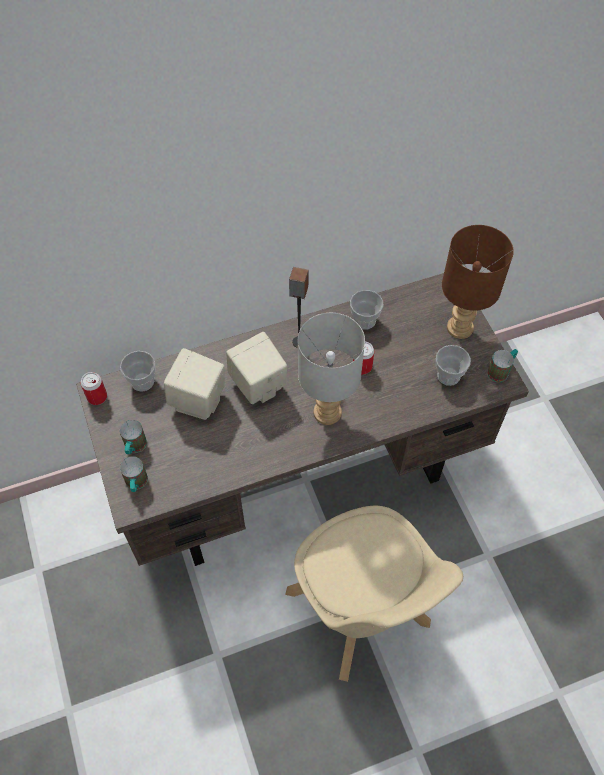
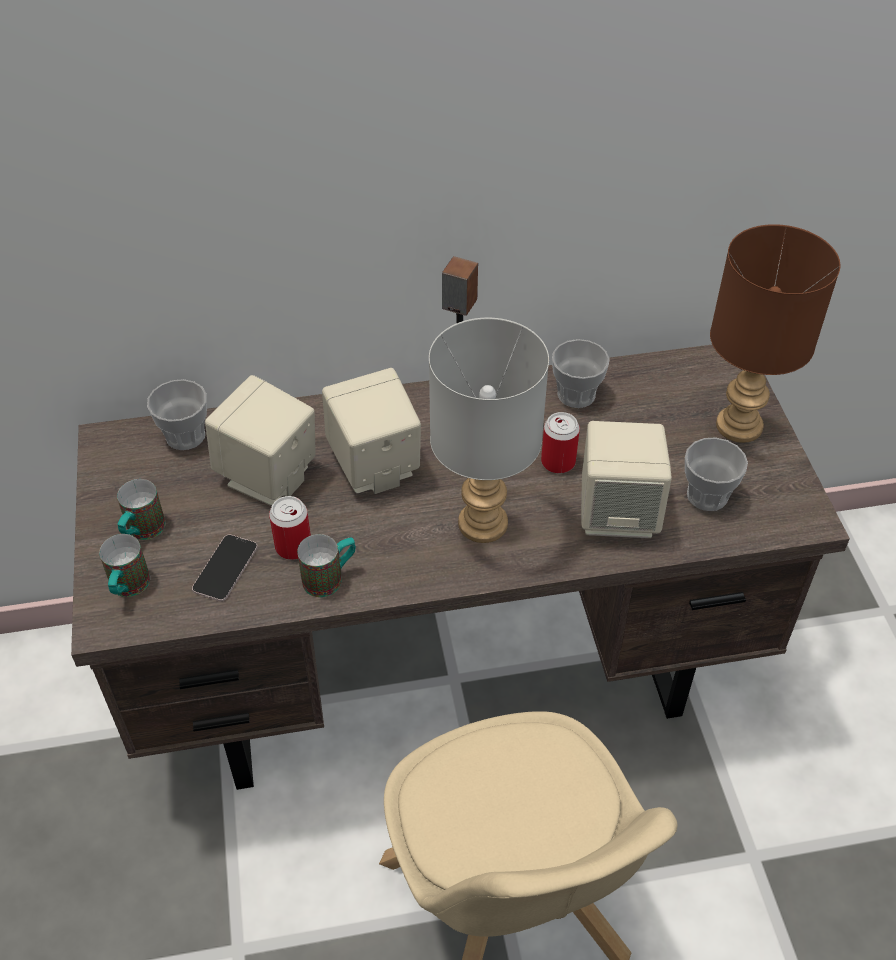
camera: 10 degrees right, 10 degrees down
(97, 397) = (105, 448): can -> can (293, 546)
(188, 463) = (225, 568): none -> phone
(401, 394) = (618, 513): none -> beige speaker
(501, 371) = (803, 500): mug -> mug (330, 577)

